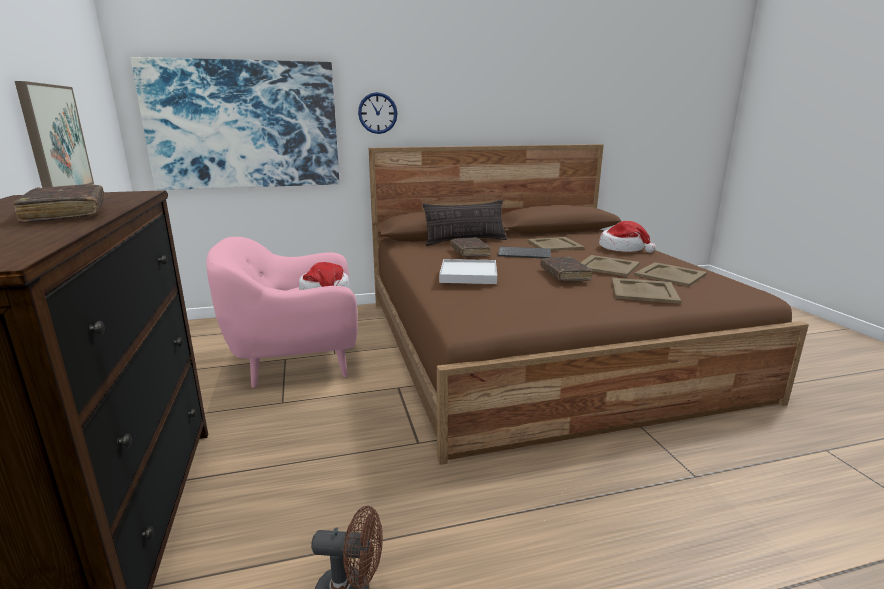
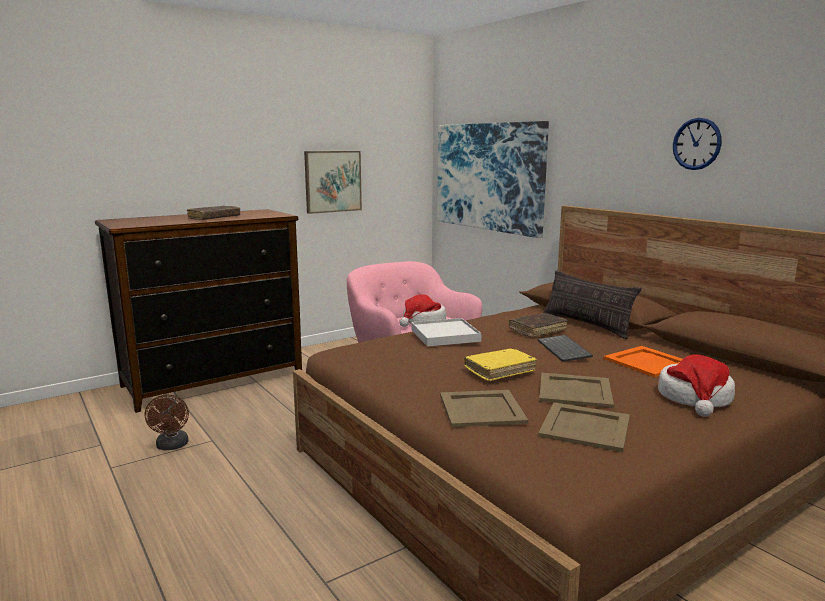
camera: 70 degrees right, 5 degrees down
(377, 113) = (581, 170): wall clock -> wall clock (696, 144)
(554, 244) = (647, 361): beige tray -> orange tray
(564, 275) = (499, 370): brown book -> yellow book

